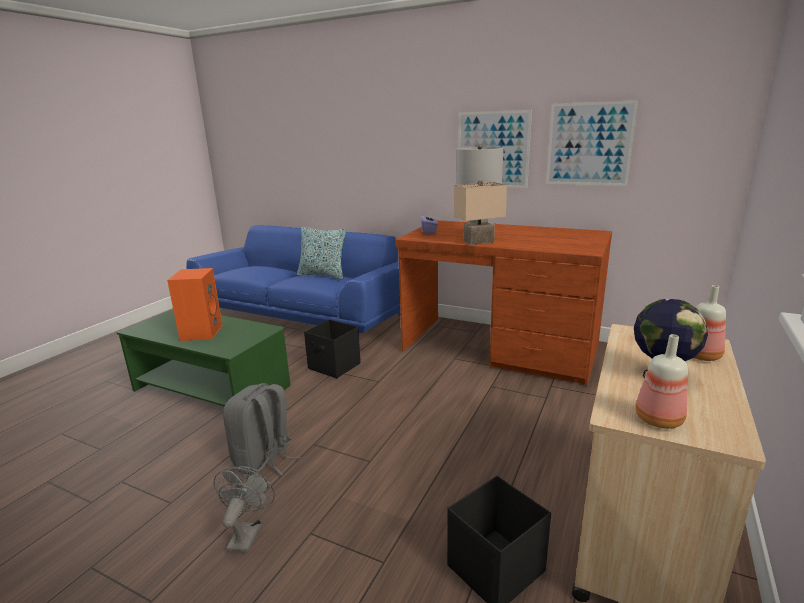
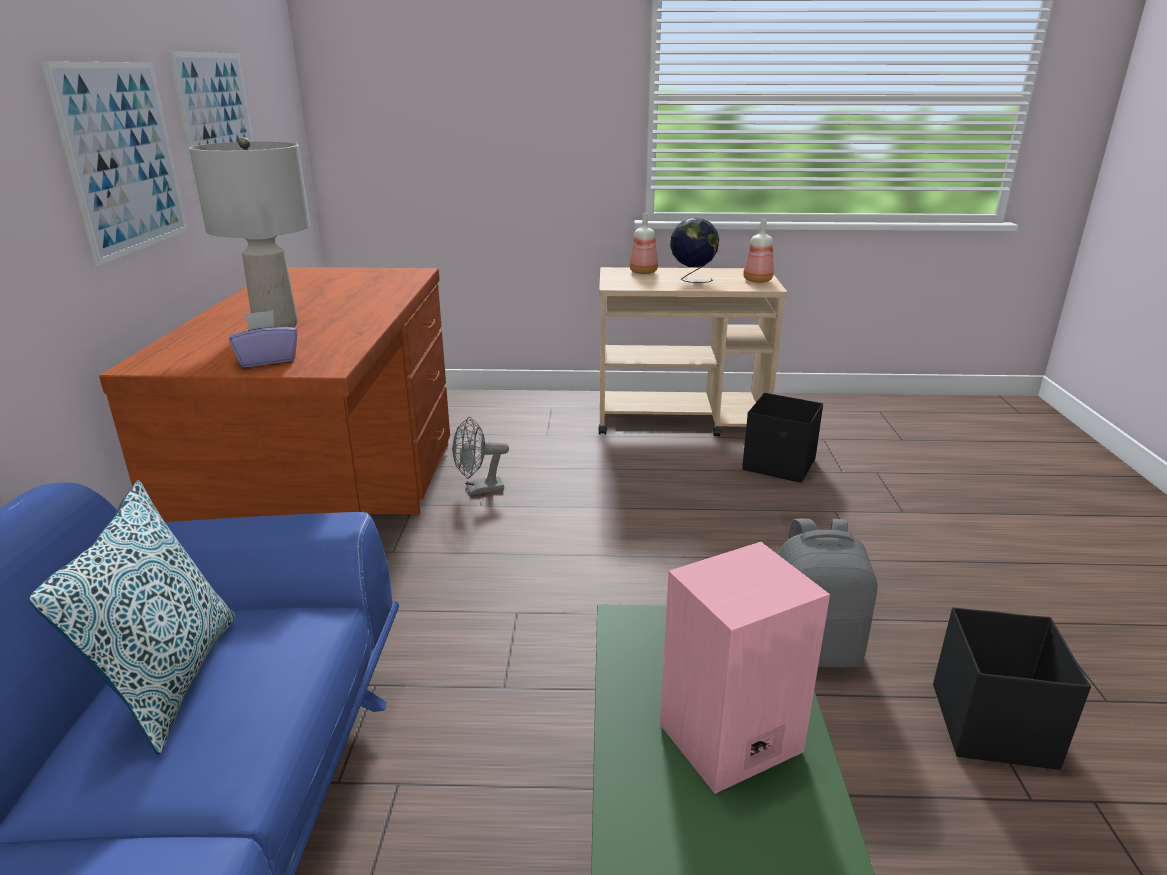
camera: 115 degrees left, 5 degrees up
(201, 332) = (729, 741): orange speaker -> pink speaker
(247, 533) = (915, 601): grey fan -> grey fan (479, 489)
(334, 366) = (481, 696): black storage box -> black storage box (992, 724)
(478, 241) = (363, 319): beige table lamp -> none

